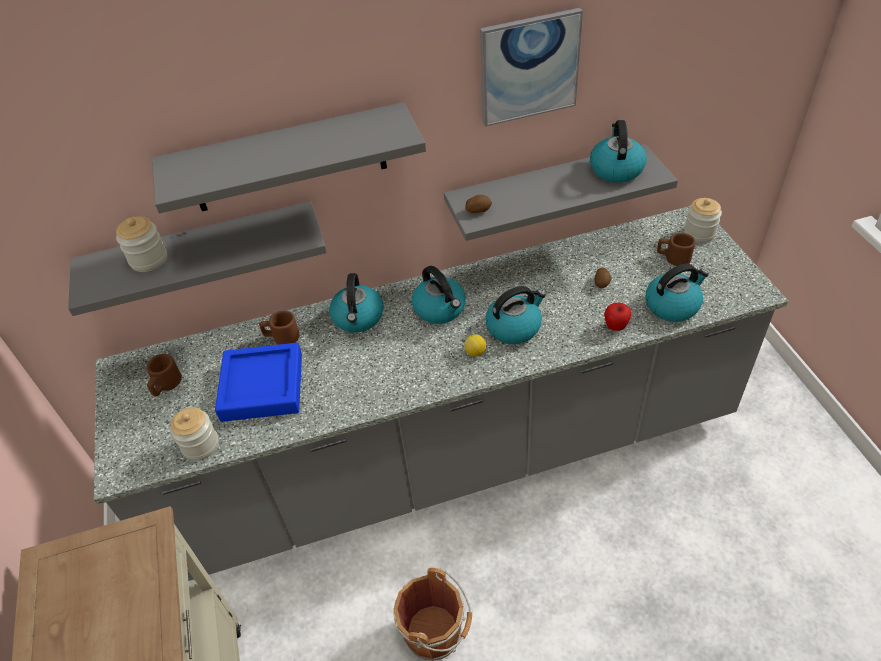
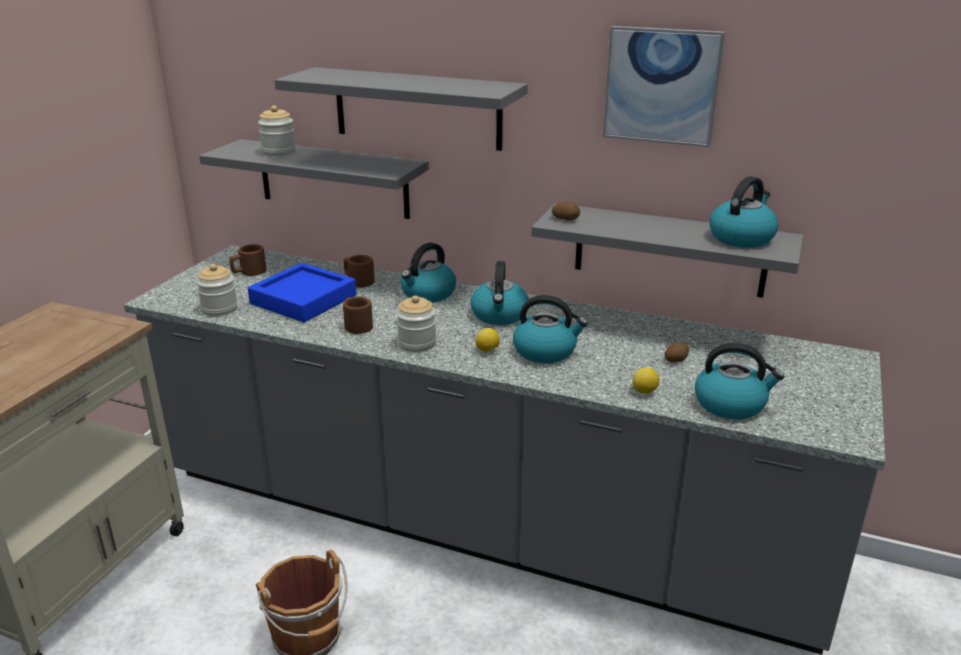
camera: 35 degrees right, 20 degrees down
(615, 326) = (644, 392): apple -> lemon
(673, 257) = (784, 374): brown mug -> brown mug (356, 325)
(699, 233) = (844, 371): jar -> jar (417, 343)

